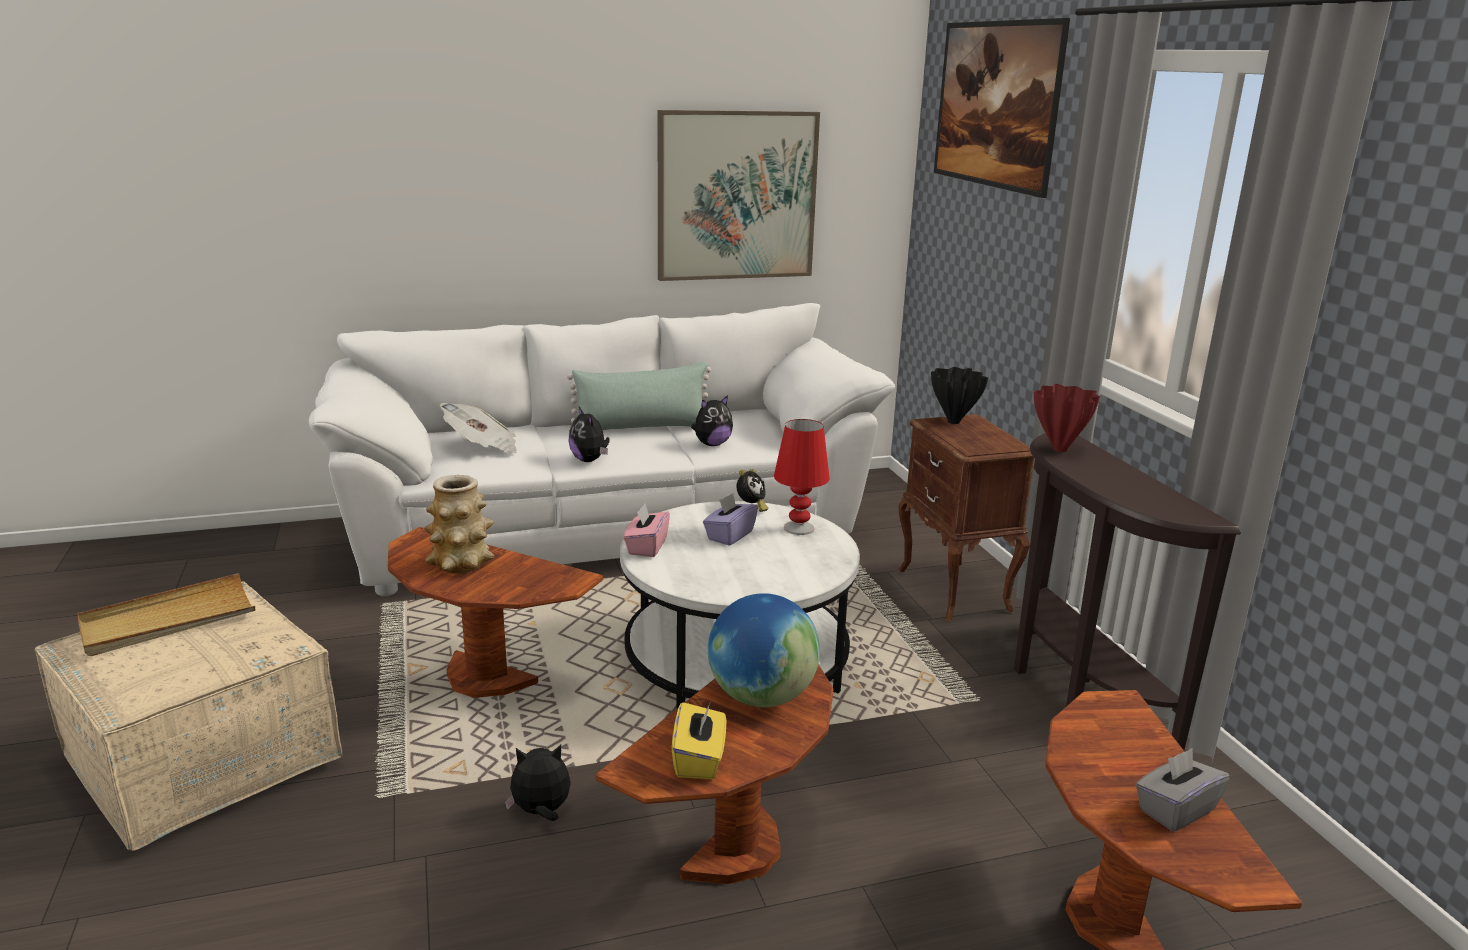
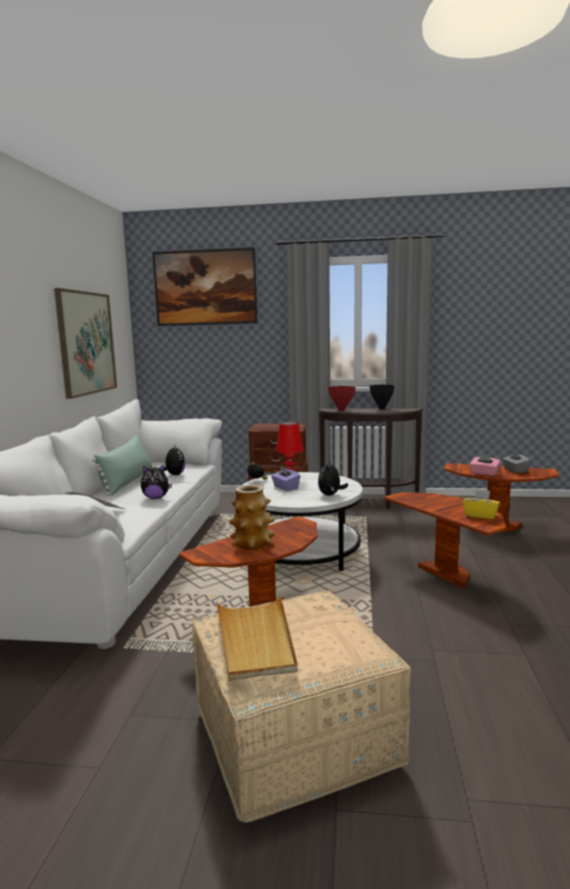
camera: 65 degrees left, 10 degrees down
(541, 812) = (405, 613): plush toy -> plush toy (330, 495)
(646, 547) = (282, 501): pink tissue box -> pink tissue box (484, 473)
(761, 697) = (435, 502): globe -> none
(954, 421) = (261, 426): black vase -> black vase (381, 409)

